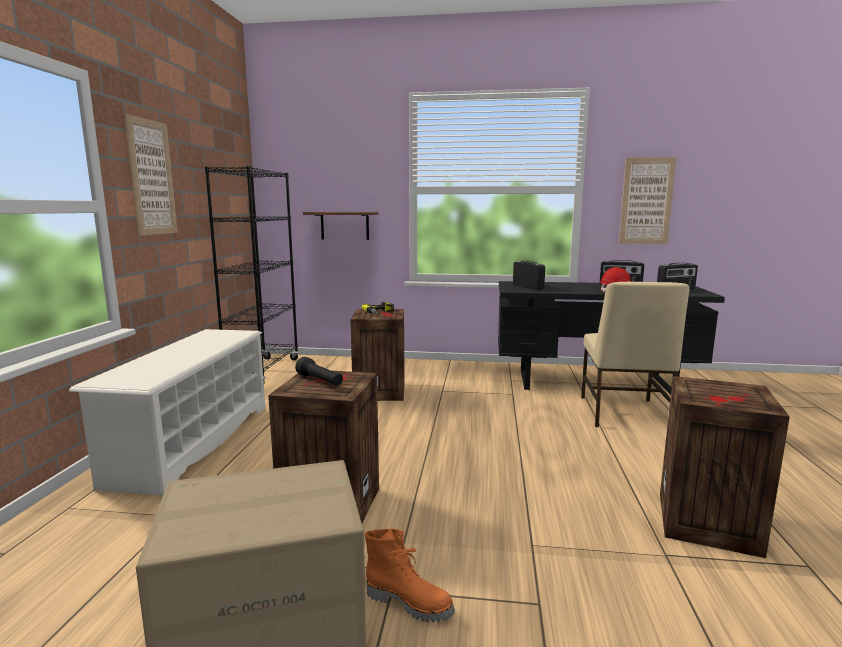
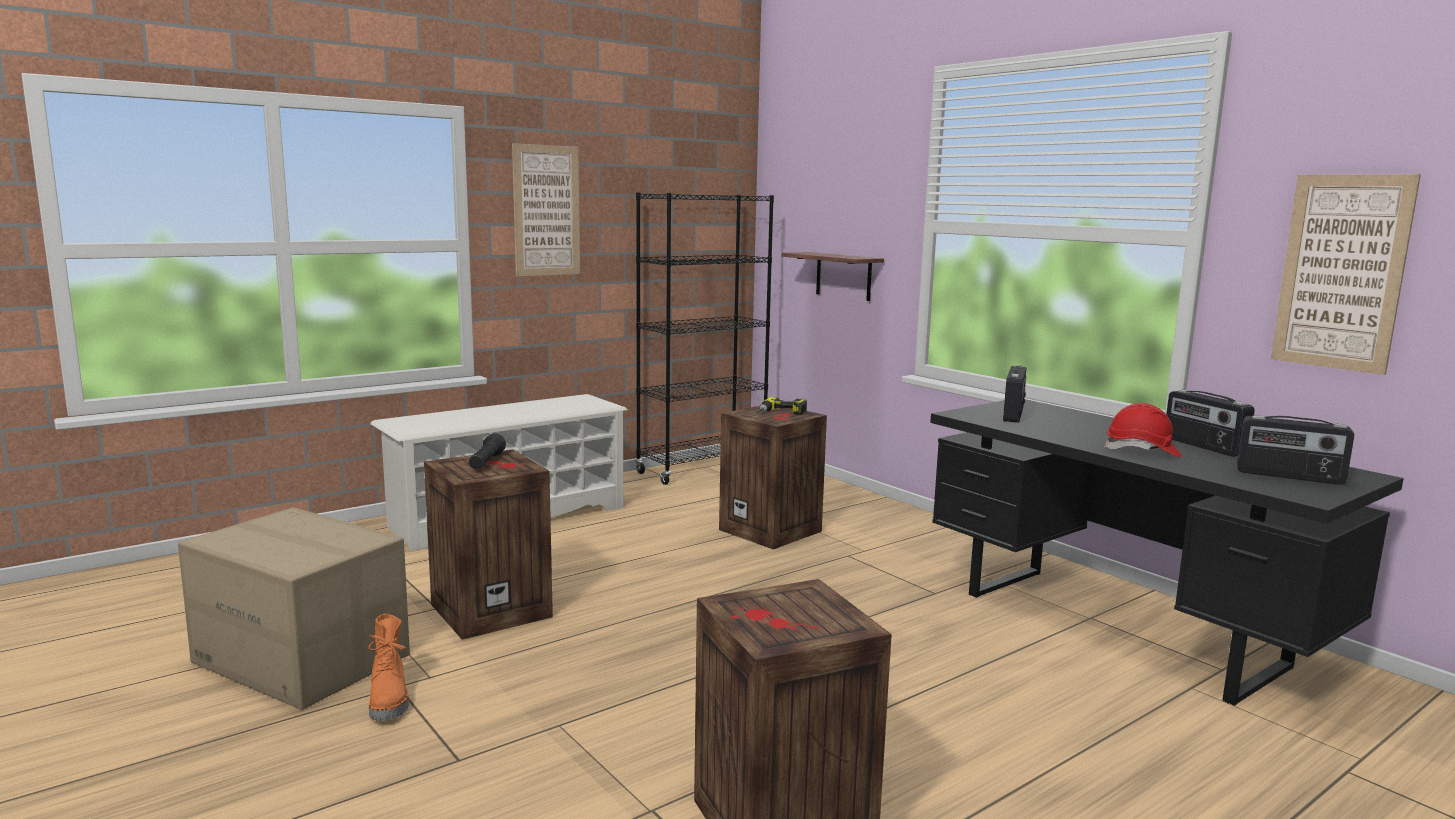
camera: 45 degrees right, 0 degrees up
(623, 413) = (1041, 682): beige chair -> none

